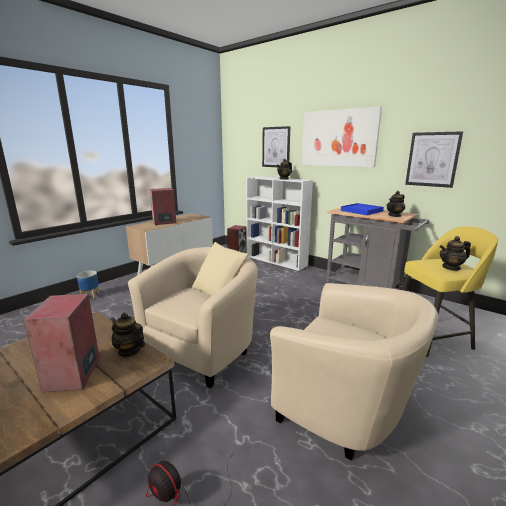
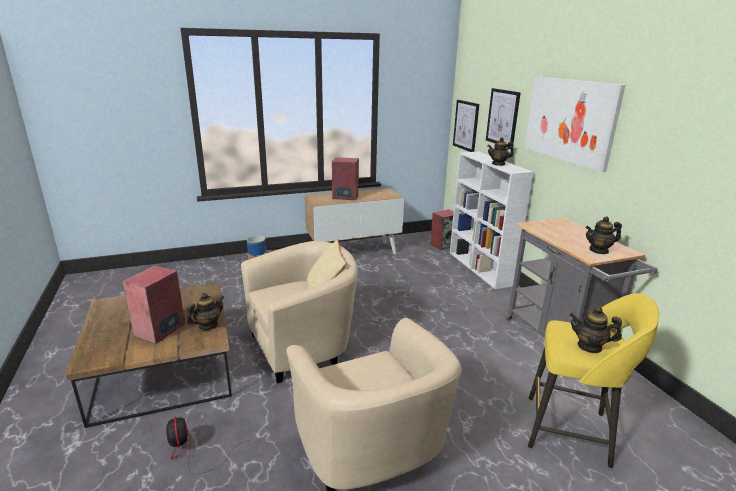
camera: 30 degrees right, 5 degrees up
(129, 351) = (208, 325): teapot -> teapot turned 75 degrees clockwise
(361, 211) = (566, 232): blue tray -> none
(432, 159) = (678, 178): picture -> picture (466, 125)

